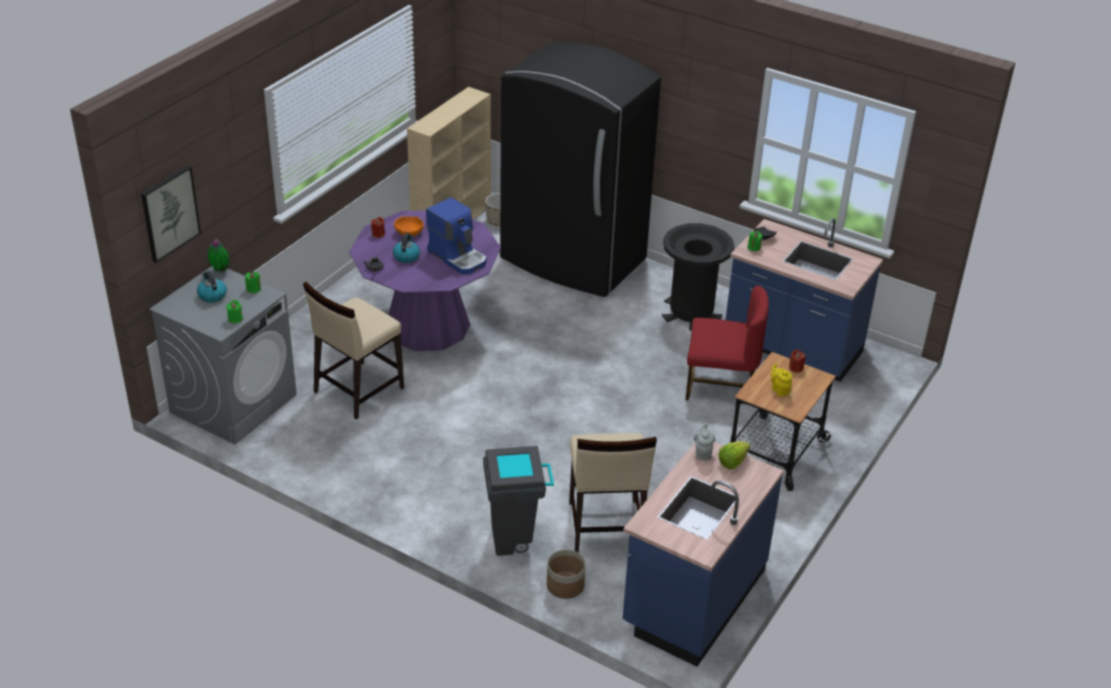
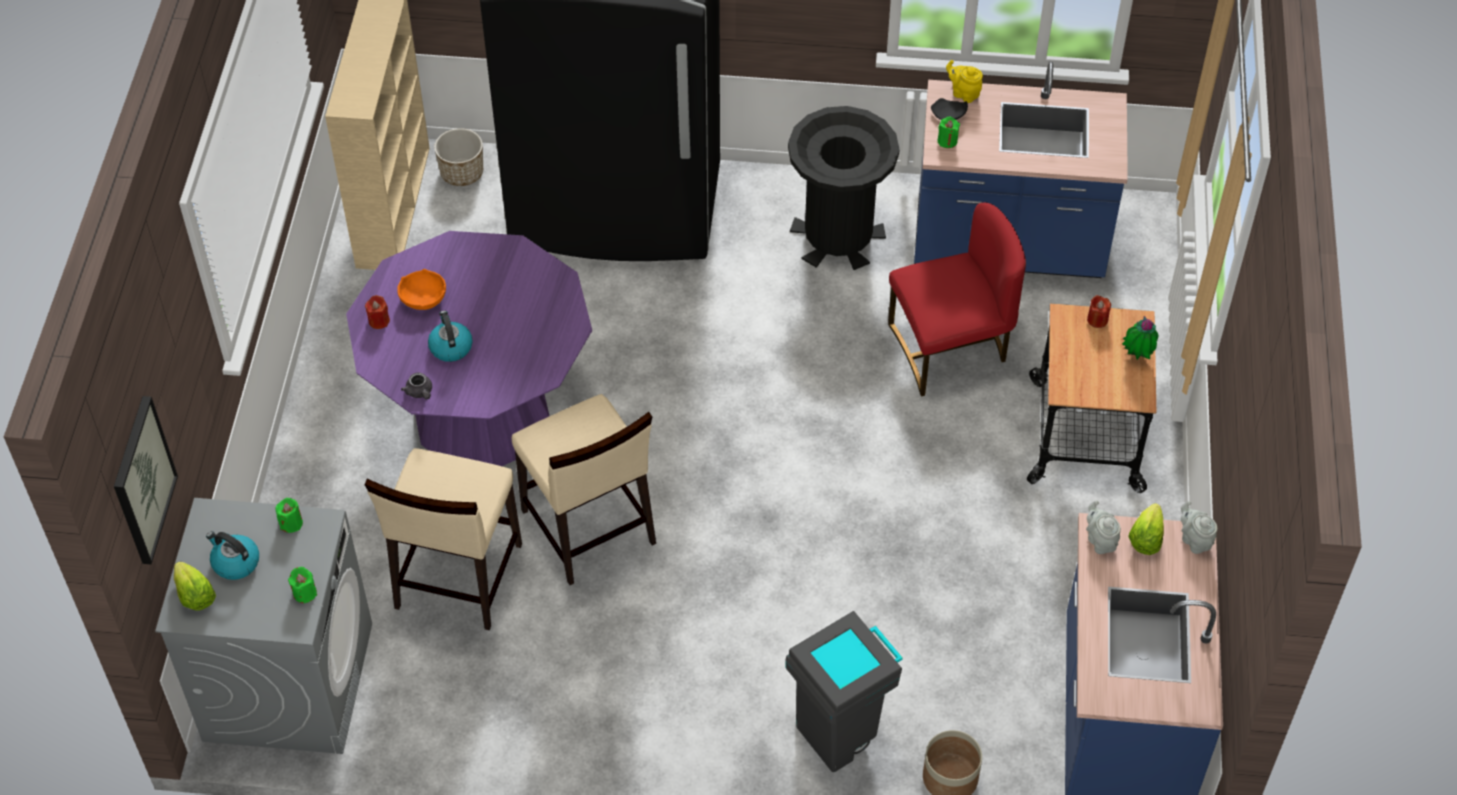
camera: 25 degrees left, 15 degrees up
(180, 301) = (195, 595): none -> lettuce
(220, 272) = (214, 511): potted plant -> potted plant (1136, 357)
(458, 257) = (528, 317): coffee machine -> none
(605, 527) = (944, 659): beige chair -> beige chair (588, 528)
(763, 473) = (1194, 540): none -> grey teapot
(779, 390) = (1098, 367): yellow teapot -> yellow teapot (963, 93)

